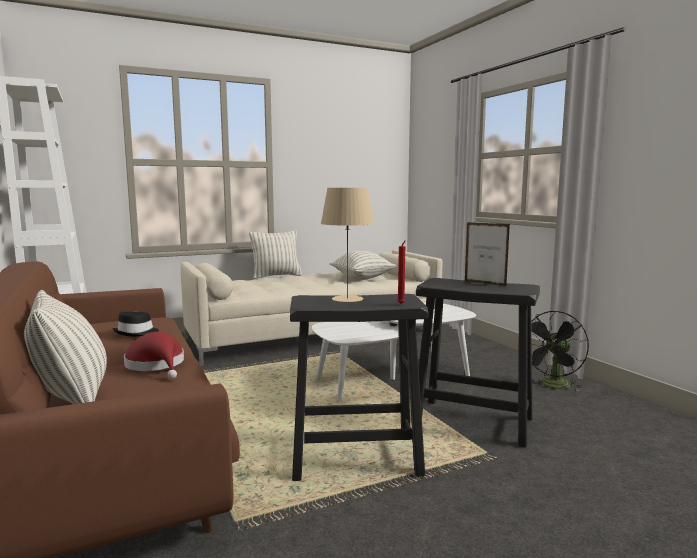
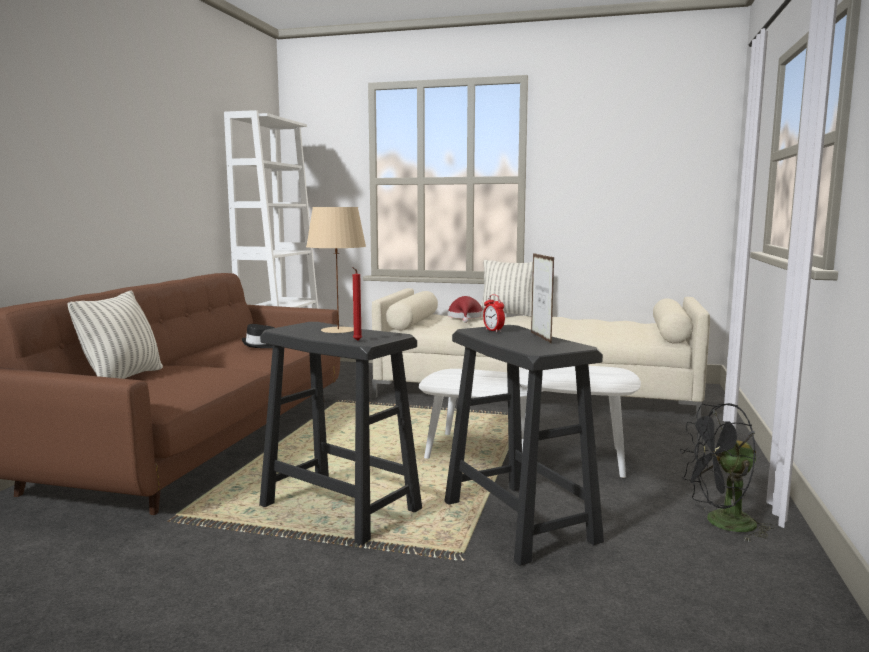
camera: 40 degrees right, 0 degrees up
(157, 365) = (211, 370): red hat -> red hat (465, 317)
(362, 278) = (599, 329): pillow -> none
(443, 283) = (493, 330): none -> alarm clock

